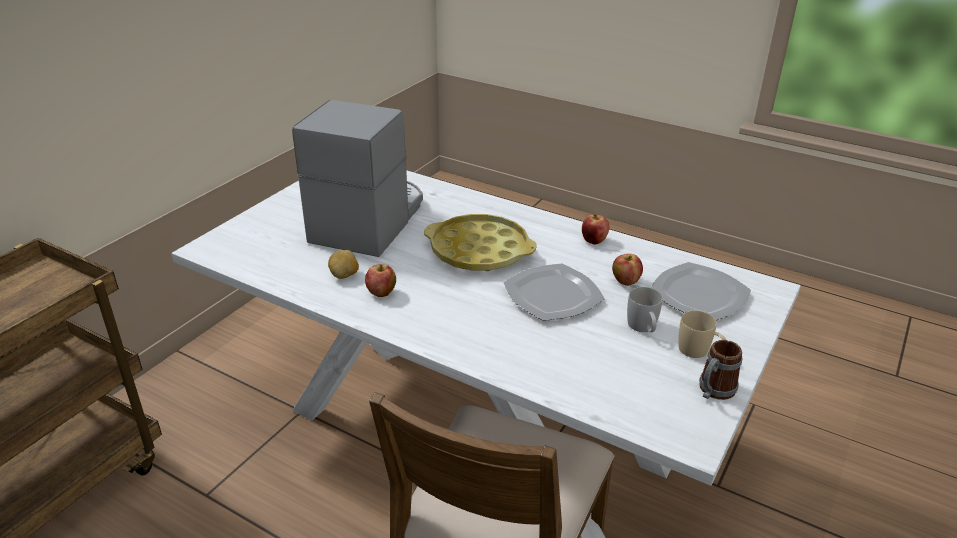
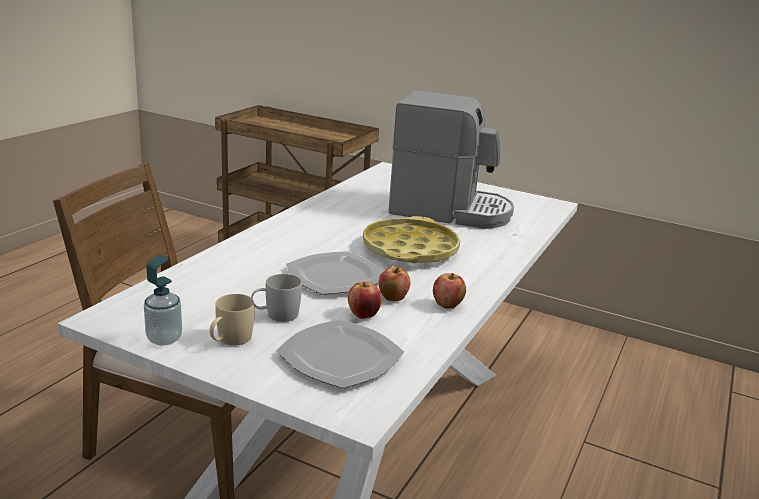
camera: 85 degrees right, 10 degrees down
(344, 275) = (359, 204): potato -> none
(381, 293) = (334, 214): apple -> apple (392, 298)
(713, 391) = (164, 339): mug -> soap dispenser

